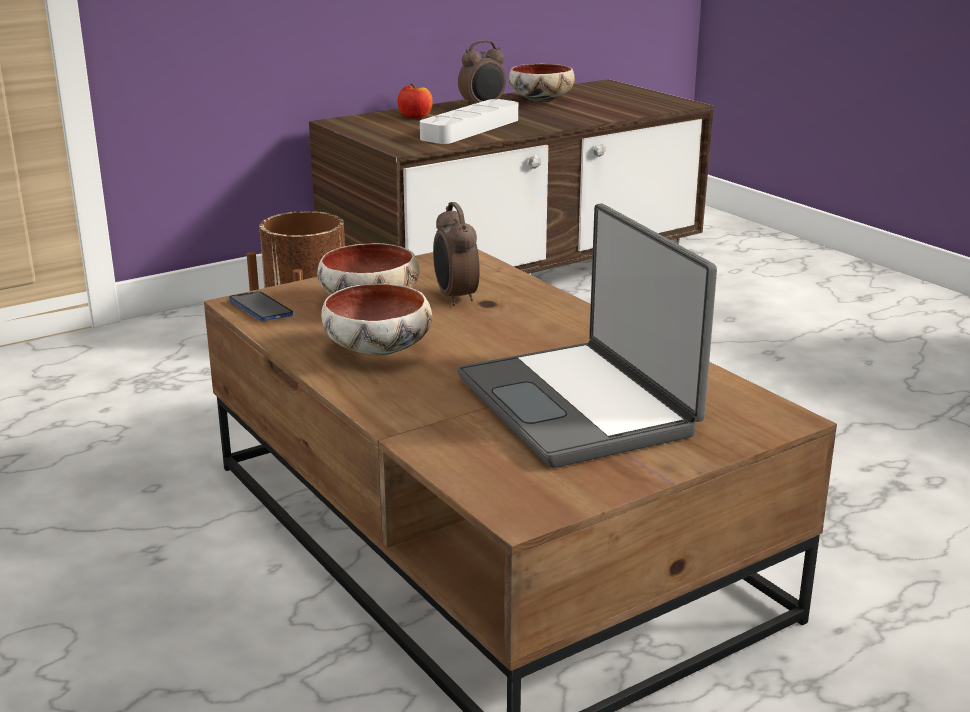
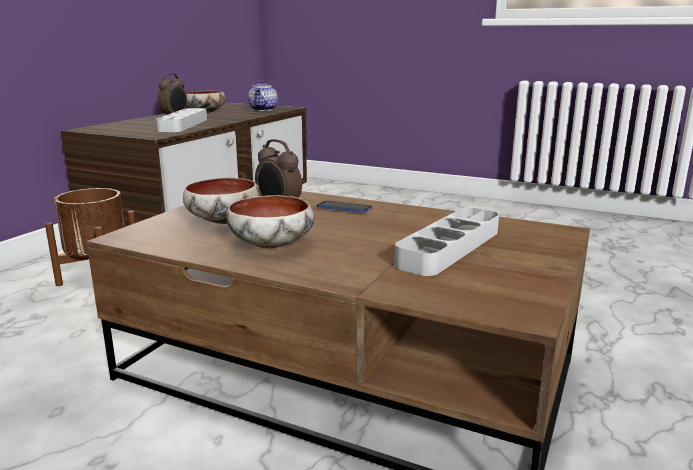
camera: 30 degrees left, 5 degrees down
(260, 308) = (143, 237): phone -> phone (344, 208)
(415, 117) = (136, 123): apple -> none
(579, 405) = (449, 247): laptop -> grey tray
(636, 104) = (264, 109): none -> teapot

